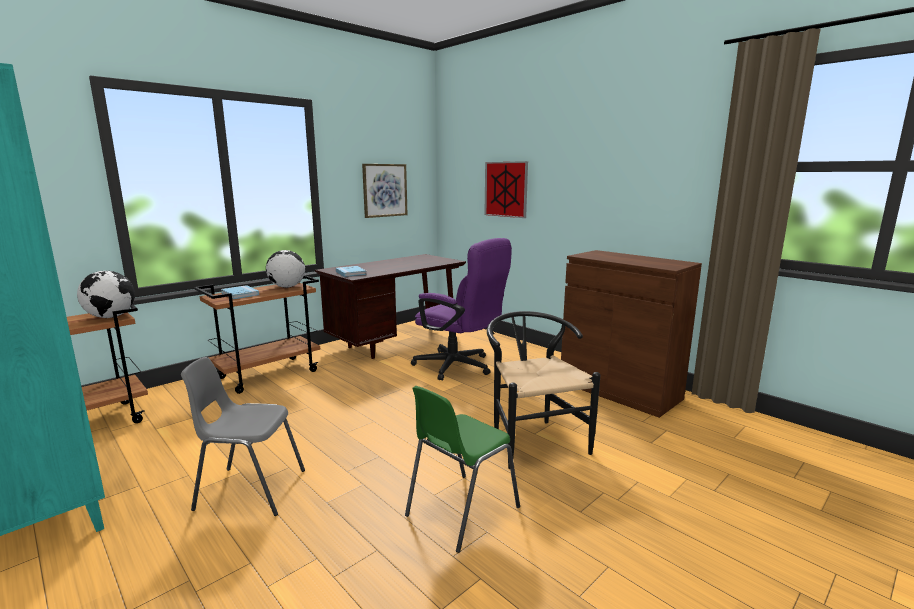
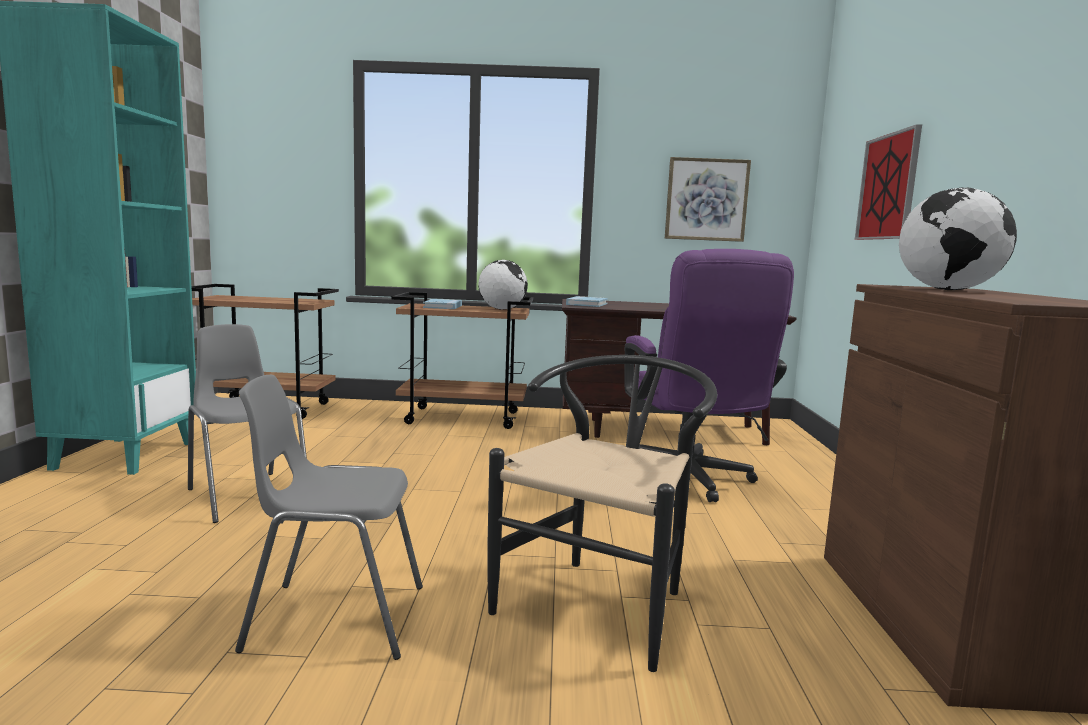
camera: 45 degrees right, 5 degrees down
(111, 317) = (305, 301): globe -> globe (948, 290)
(460, 511) = (335, 618): green chair -> grey chair

